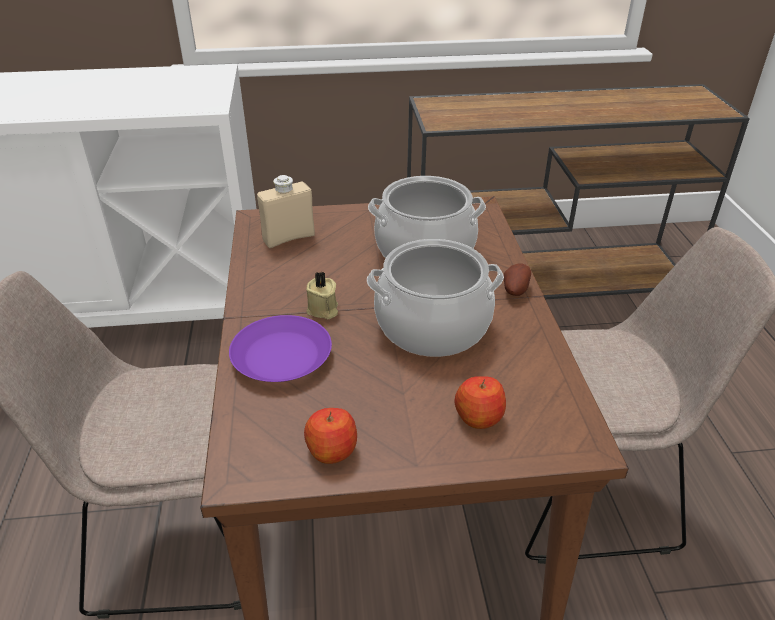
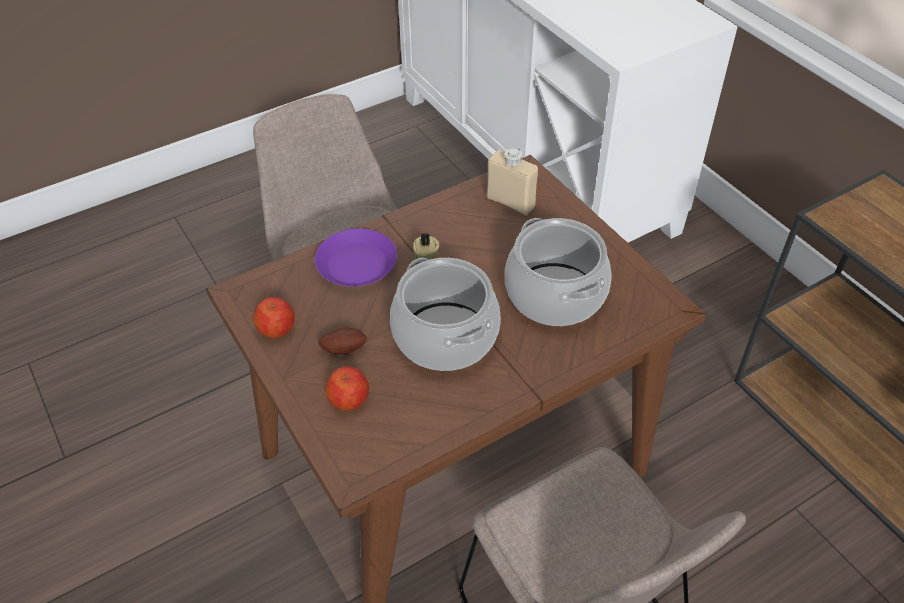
camera: 65 degrees right, 10 degrees up
(514, 290) = (536, 377): potato -> potato (344, 348)

